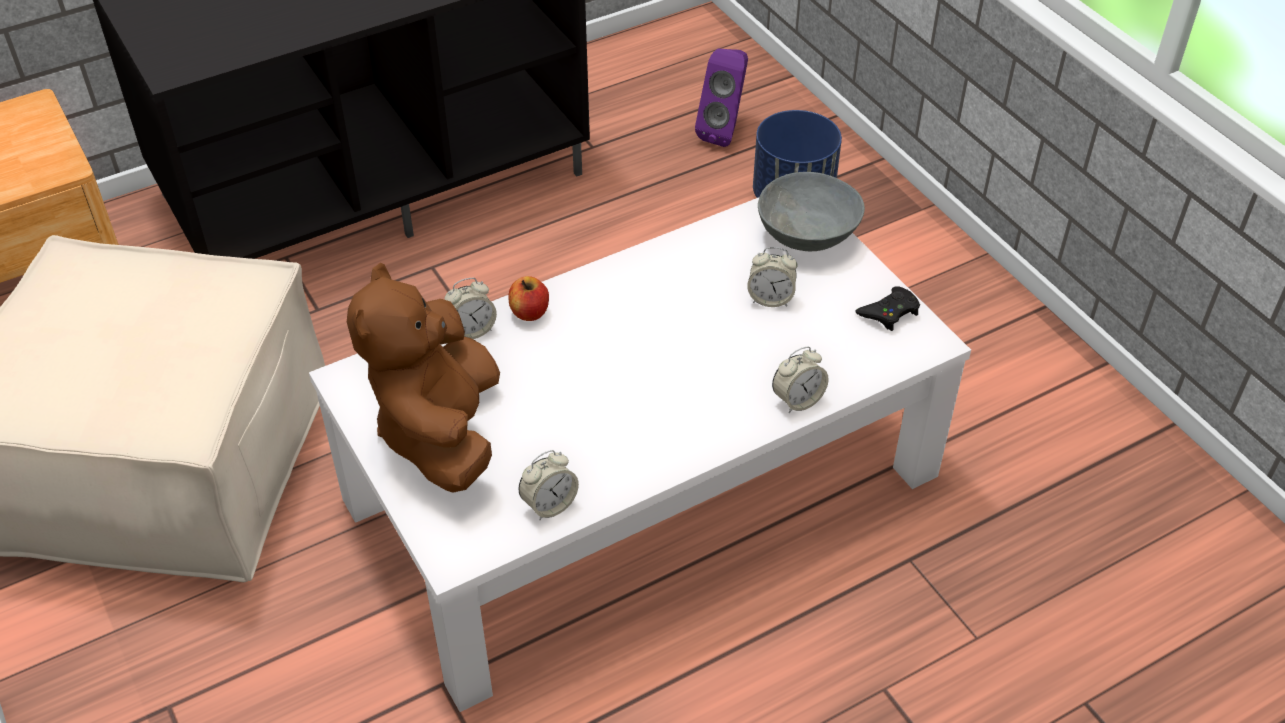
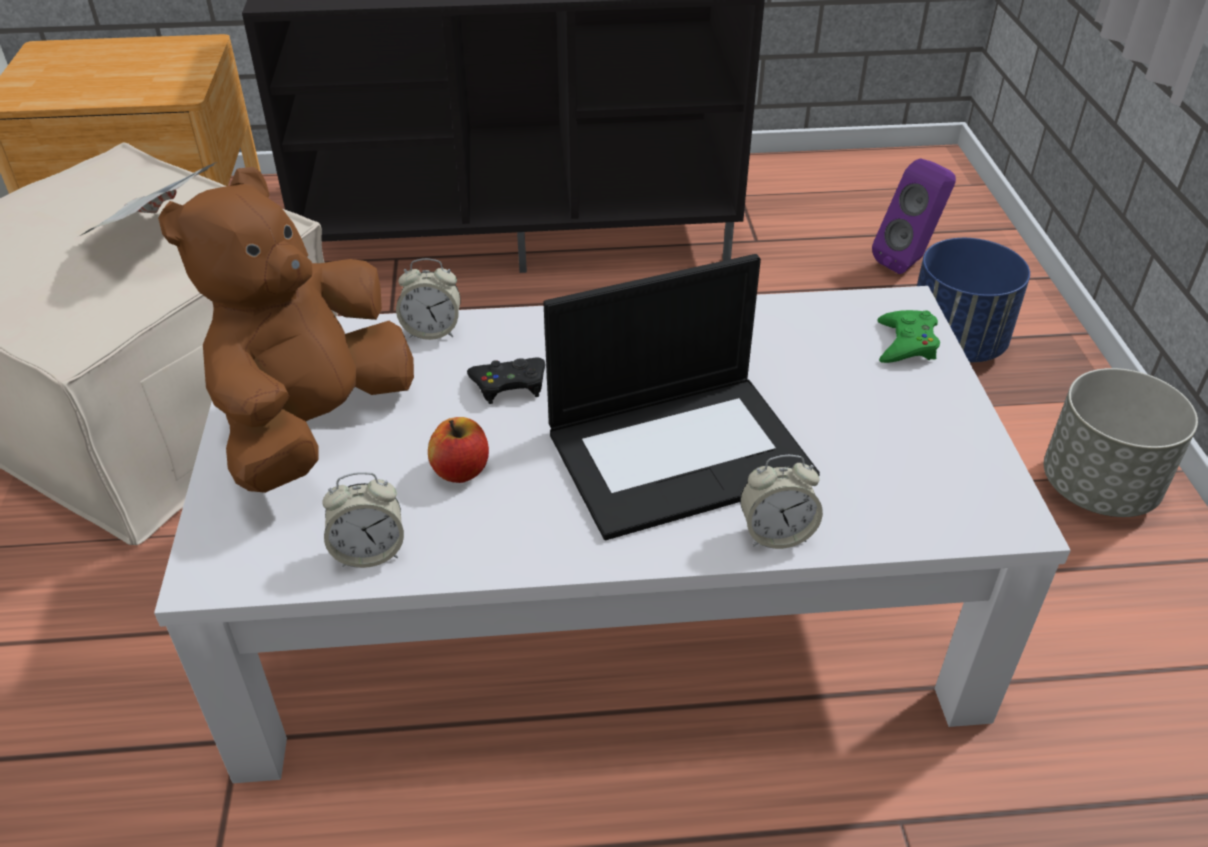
camera: 25 degrees right, 5 degrees down
(175, 318) = (157, 235): none -> newspaper
(529, 312) = (510, 331): apple -> apple (461, 470)
(706, 364) = (681, 452): none -> laptop
(770, 298) = (812, 401): alarm clock -> none
(808, 234) = (906, 344): grey bowl -> green game controller
(889, 312) = (969, 465): black game controller -> black game controller (509, 384)
(937, 285) = (1097, 487): none -> grey planter

